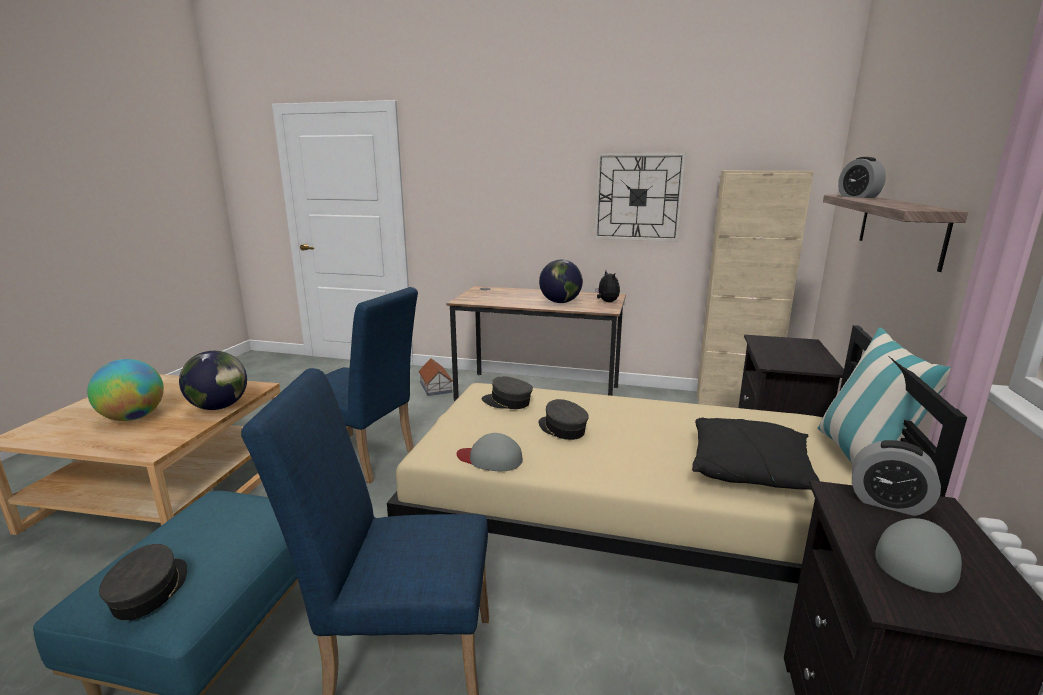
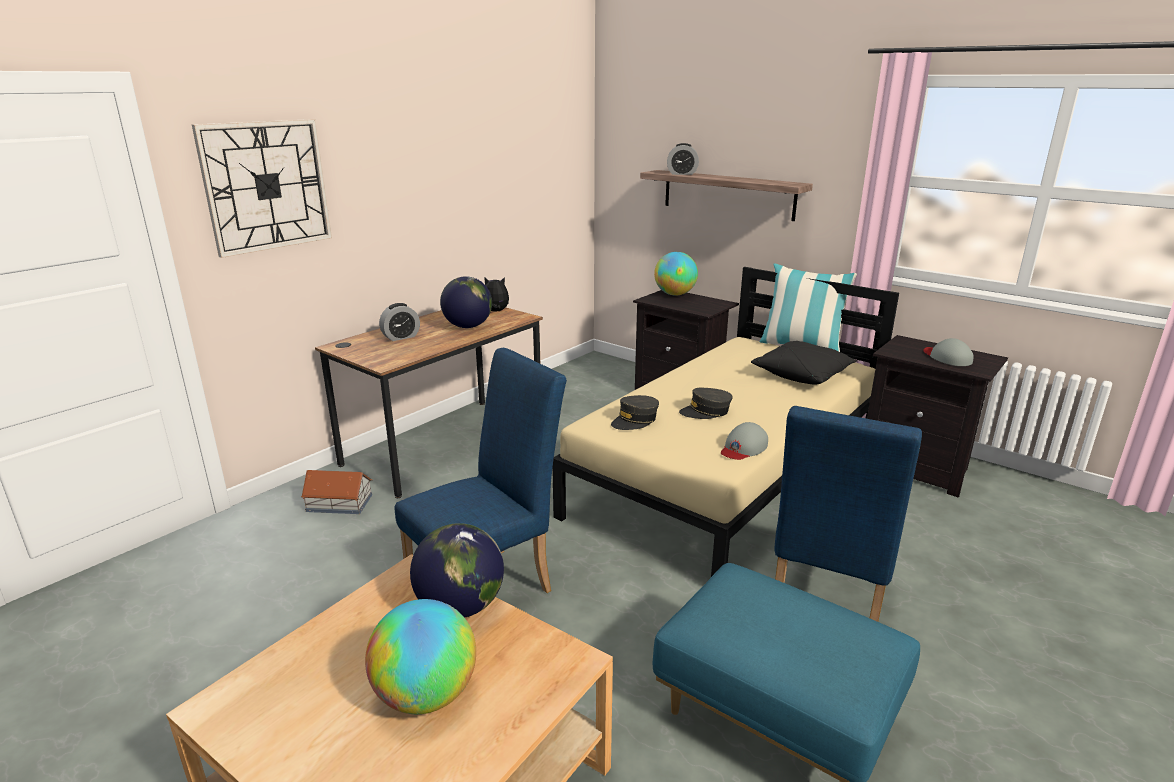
camera: 65 degrees left, 5 degrees up
(149, 591) = (858, 648): grey cap -> none
(638, 197) = (470, 191): wall clock -> wall clock (266, 186)
(734, 402) = (571, 370): beige cabinet -> none
(804, 345) = (675, 294): none -> globe
(888, 502) = (900, 346): alarm clock -> alarm clock (401, 337)

